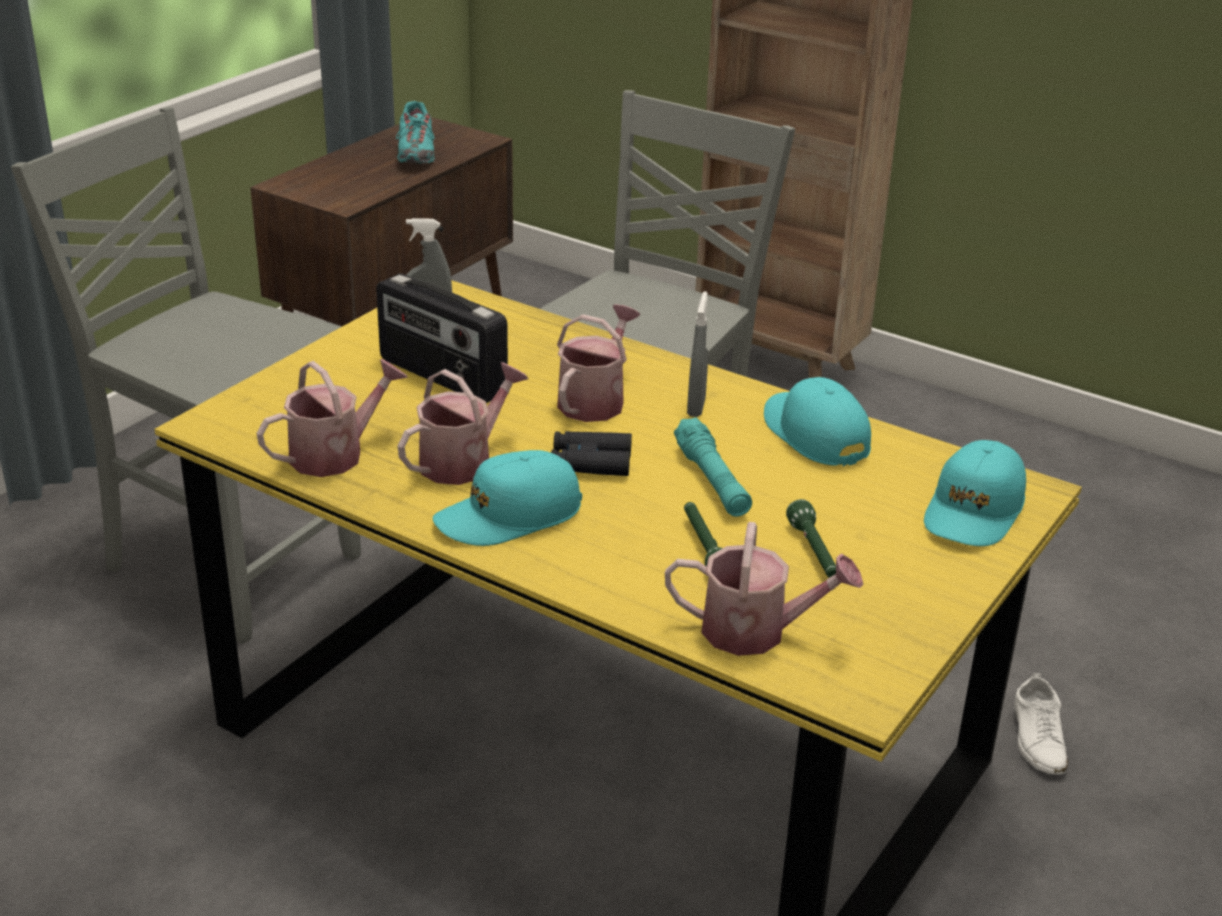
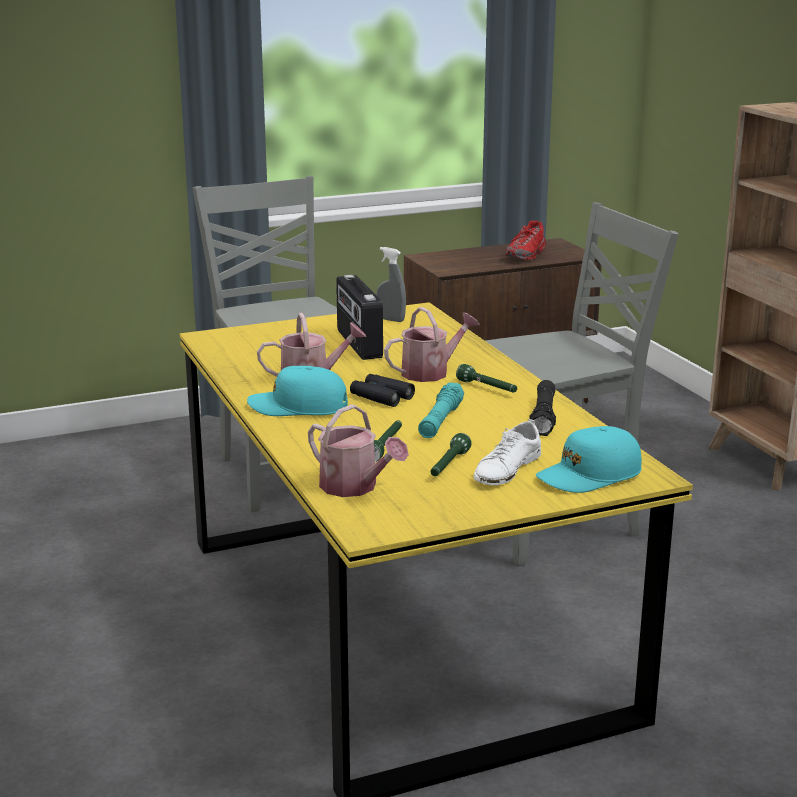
camera: 35 degrees right, 10 degrees down
(335, 454) = (250, 362): watering can -> none
(416, 154) = (526, 255): turquoise shoe -> red shoe
(696, 407) = (487, 388): grey spray bottle -> green flashlight
(815, 434) = (543, 417): turquoise cap -> black flashlight
(1038, 738) = (708, 725): white shoe -> white shoe (507, 469)

